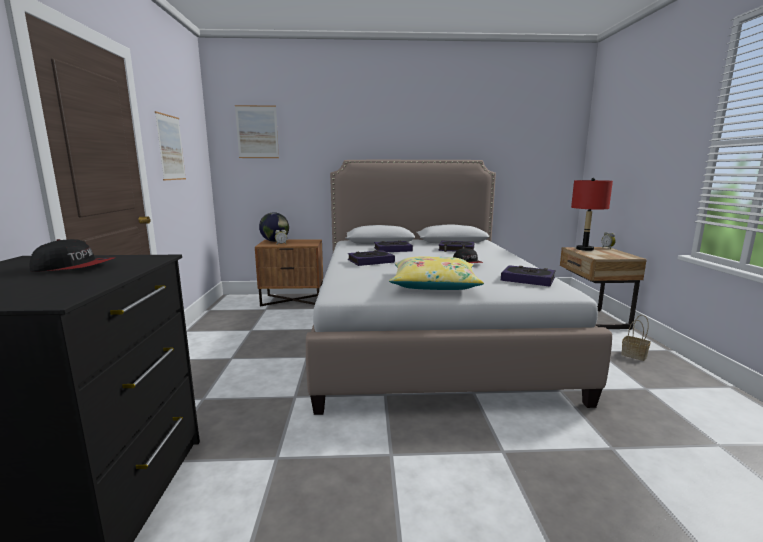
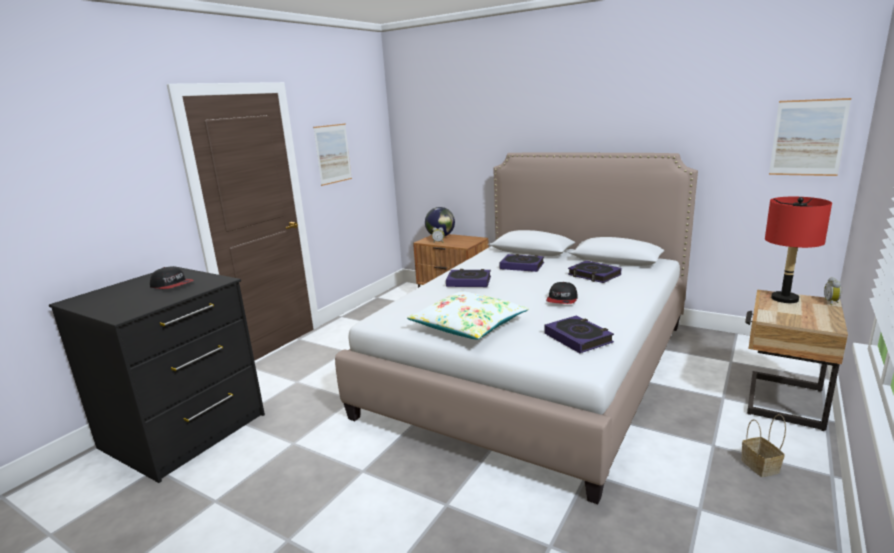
camera: 35 degrees right, 5 degrees up
(257, 132) = (429, 123): picture -> picture (808, 138)
(434, 285) = (468, 326): yellow pillow -> white pillow

